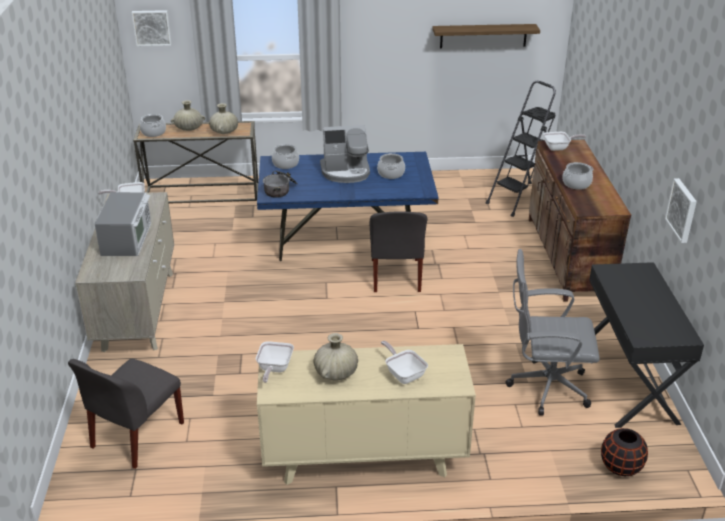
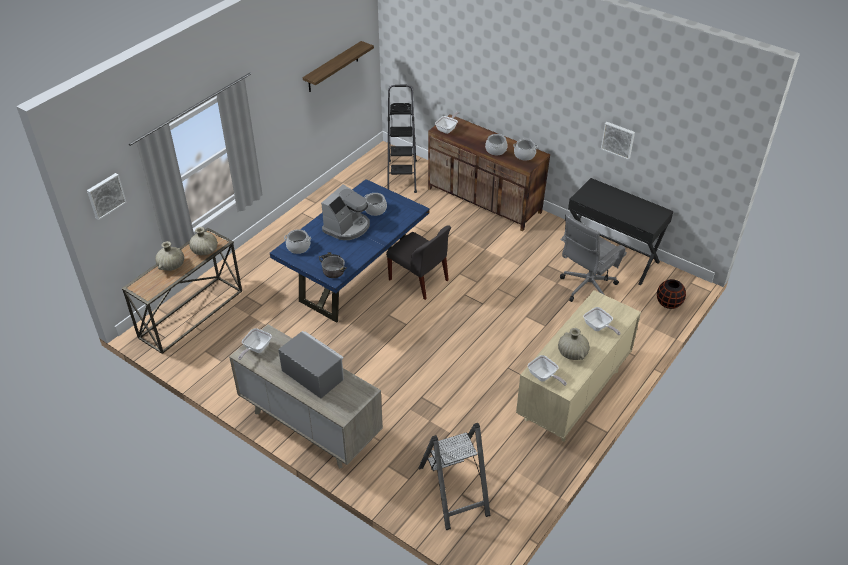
camera: 50 degrees left, 10 degrees up
(135, 436) = (453, 491): grey chair -> grey step ladder
(153, 132) = (150, 287): cooking pot -> cooking pot (524, 155)
(403, 374) = (598, 327): frying pan -> frying pan turned 135 degrees counterclockwise

